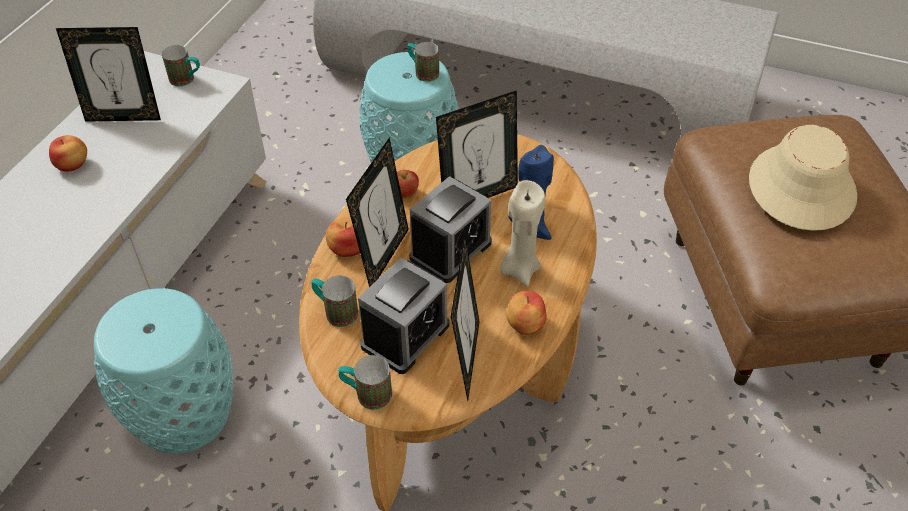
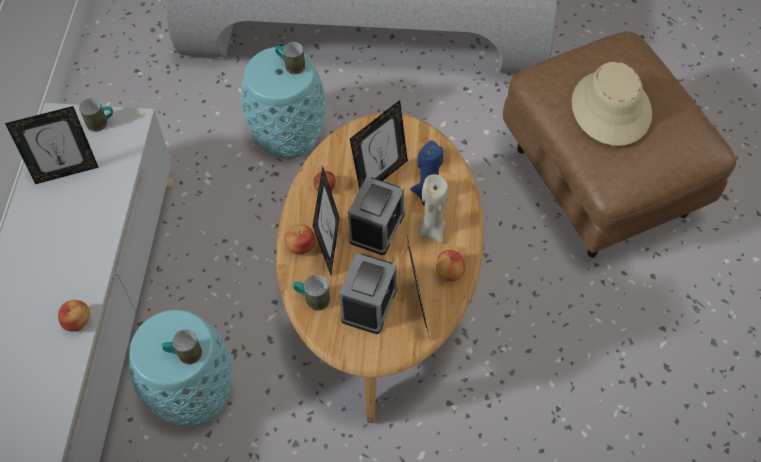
camera: 15 degrees left, 10 degrees up
(73, 165) = (47, 227): apple -> apple (78, 322)
(366, 394) = (359, 355): mug -> mug (184, 354)

